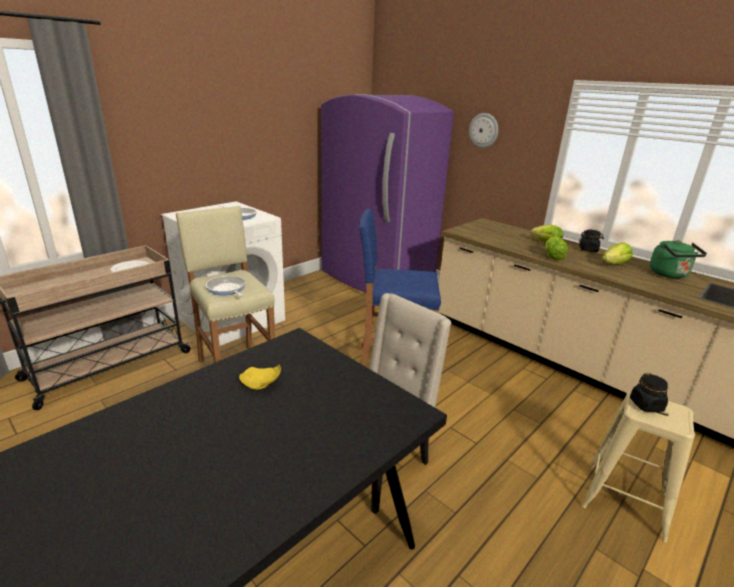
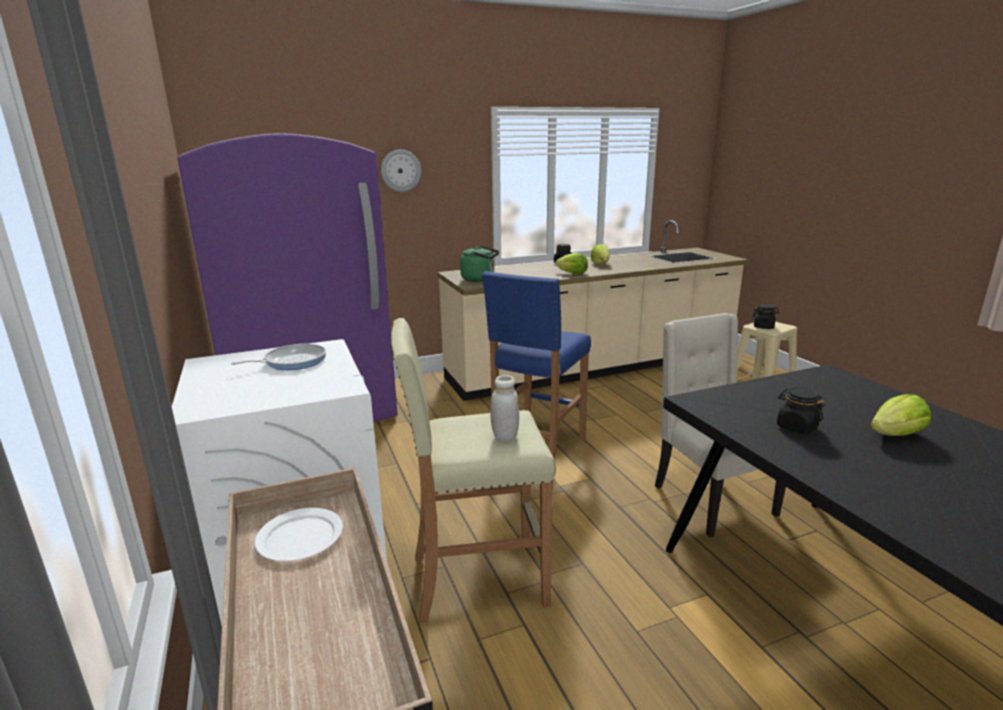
camera: 65 degrees left, 5 degrees down
(227, 289) = (505, 436): frying pan -> white jar
(261, 383) = (796, 427): yellow plate -> black jar
(546, 243) = (537, 269): lettuce -> lettuce (895, 435)
(670, 274) = (629, 259): green kettle -> green kettle (480, 279)

